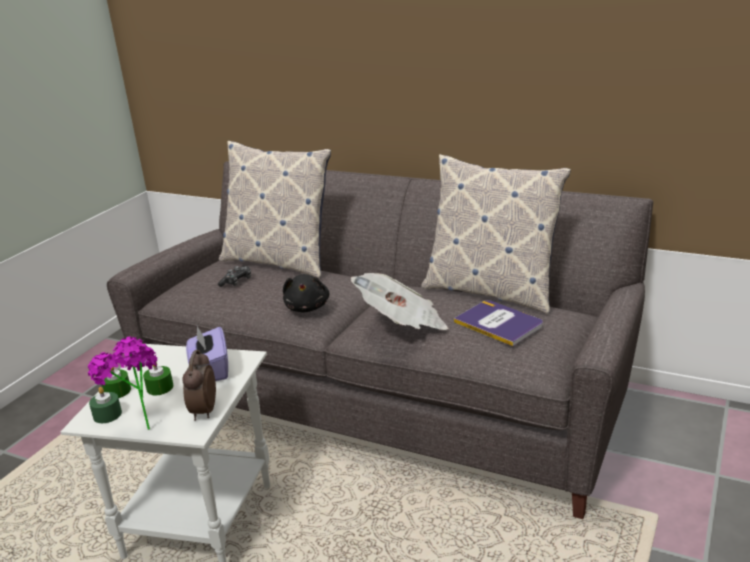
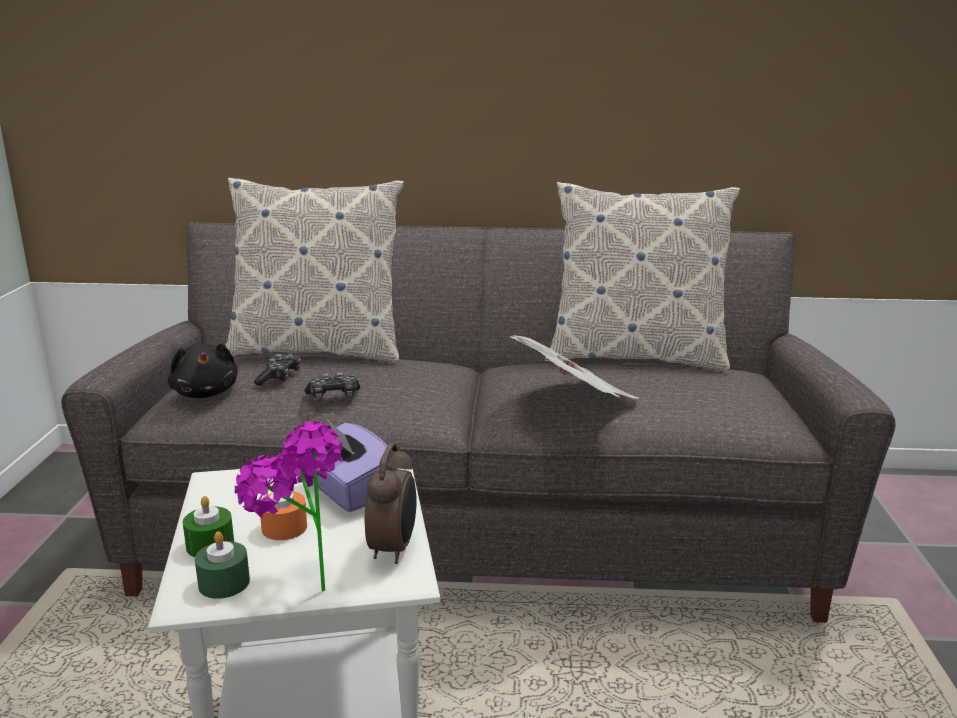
camera: 25 degrees left, 5 degrees down
(160, 387) = (284, 527): green candle -> orange candle
(203, 411) = (394, 548): alarm clock -> alarm clock turned 150 degrees counterclockwise
(256, 300) = (333, 396): none -> game controller
(307, 307) = (414, 397): black plush toy -> black plush toy (205, 393)
(499, 323) = (691, 385): book -> none

